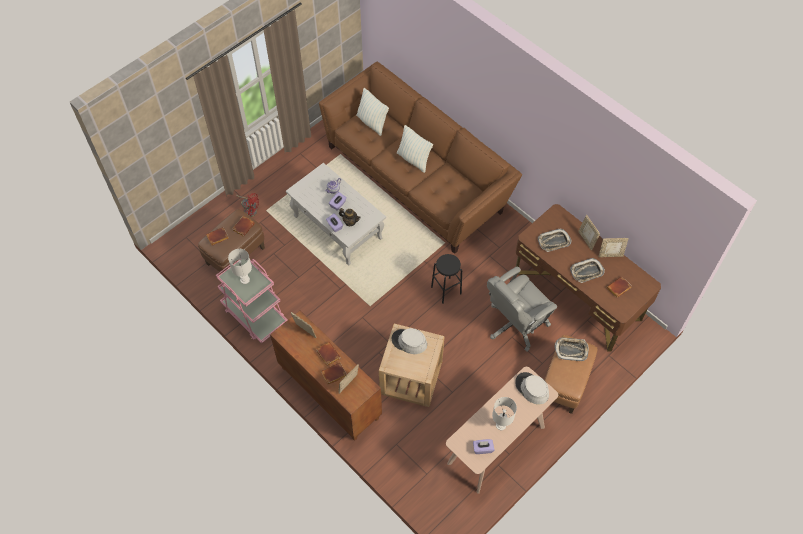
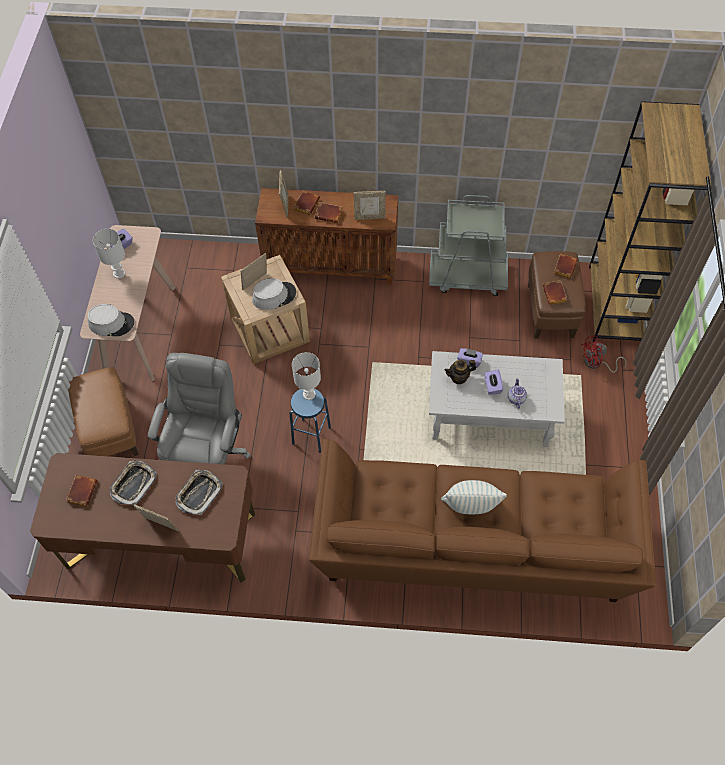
camera: 140 degrees right, 0 degrees up
(197, 231) = (615, 305): none -> brown bookcase
(245, 280) = (475, 221): white table lamp -> white table lamp (308, 394)
(254, 315) = (468, 276): pink cart -> grey cart
(372, 123) = (571, 517): pillow -> none
(446, 290) = (311, 435): black stool -> blue stool
(571, 350) = (106, 417): tray -> none
(610, 255) = (118, 528): picture frame -> picture frame (255, 282)

